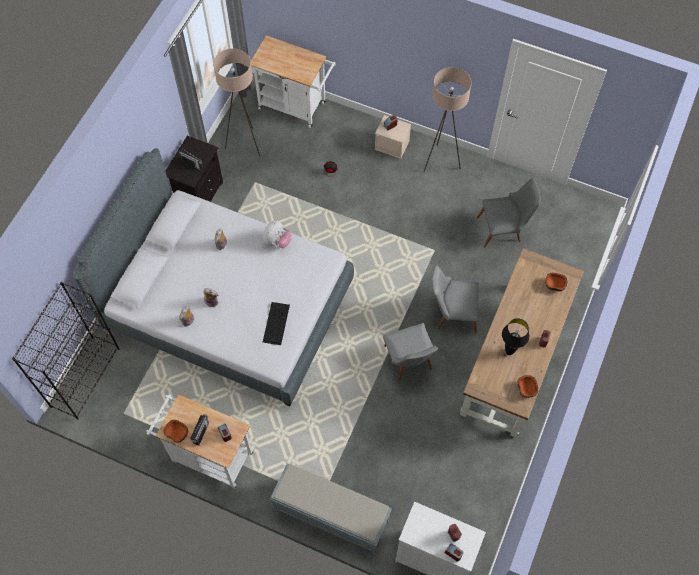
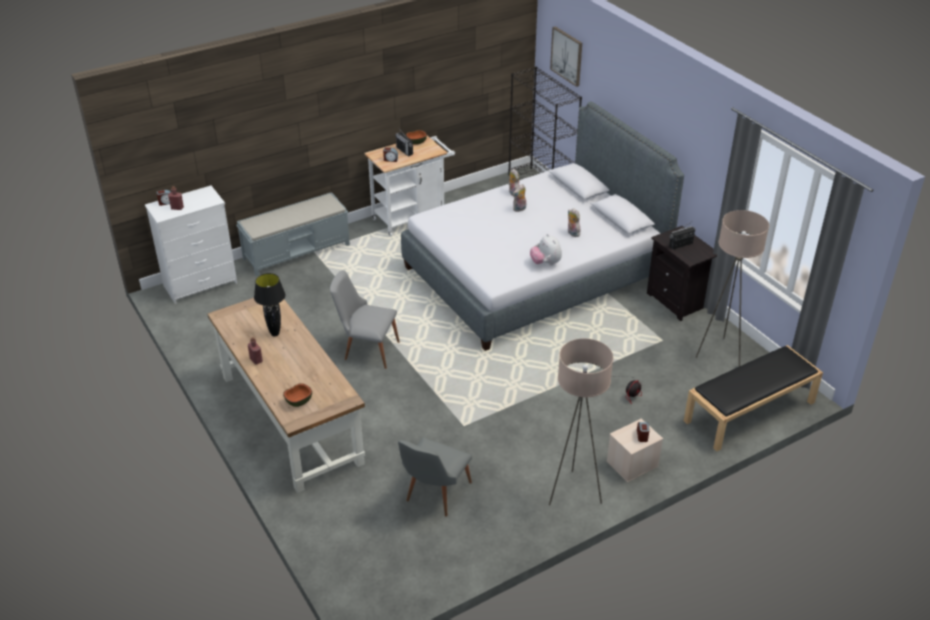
camera: 125 degrees right, 25 degrees down
(31, 294) = (567, 56): none -> picture
(276, 323) = (463, 230): keyboard -> none
(296, 106) = (749, 412): white cart -> black bench
(452, 313) = (382, 401): grey chair -> none
(526, 389) = (231, 325): bowl -> none

